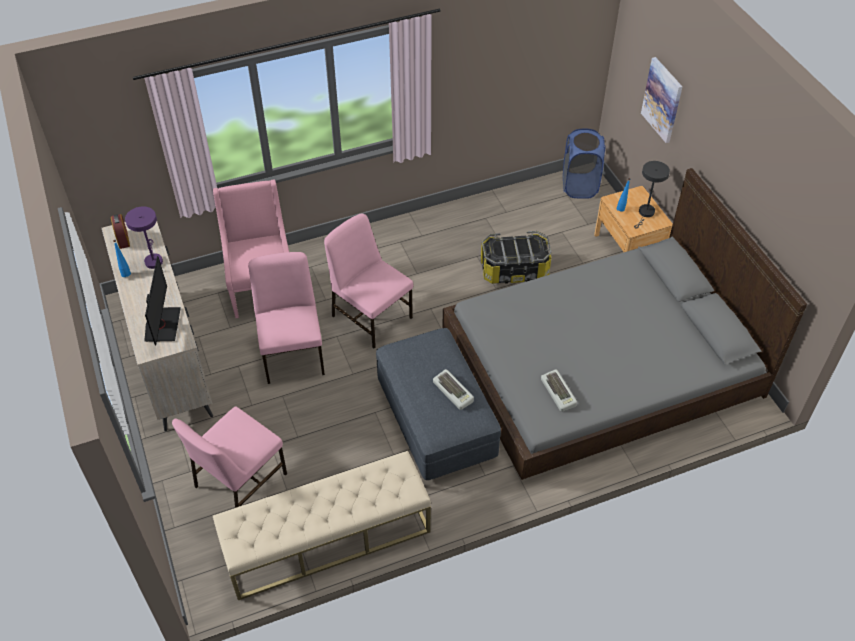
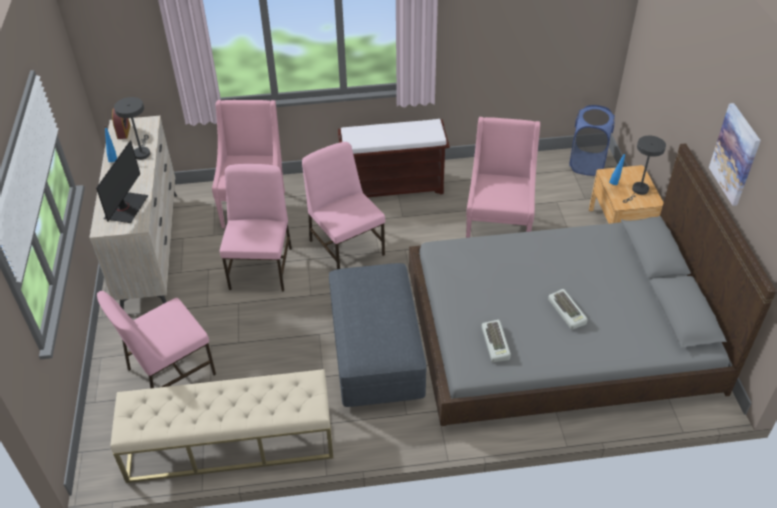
camera: 15 degrees right, 5 degrees down
(153, 259) = (142, 152): purple table lamp -> grey table lamp
(398, 242) = (394, 186): none -> brown bench
(454, 391) = (389, 322): keyboard -> keyboard (568, 311)
(514, 270) = (498, 228): storage box -> pink armchair
(662, 100) = (668, 74): picture -> picture (735, 154)

